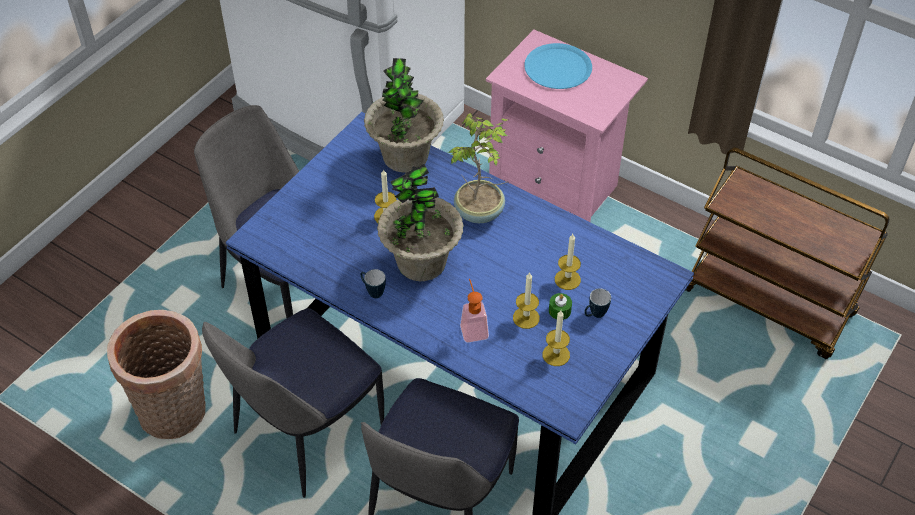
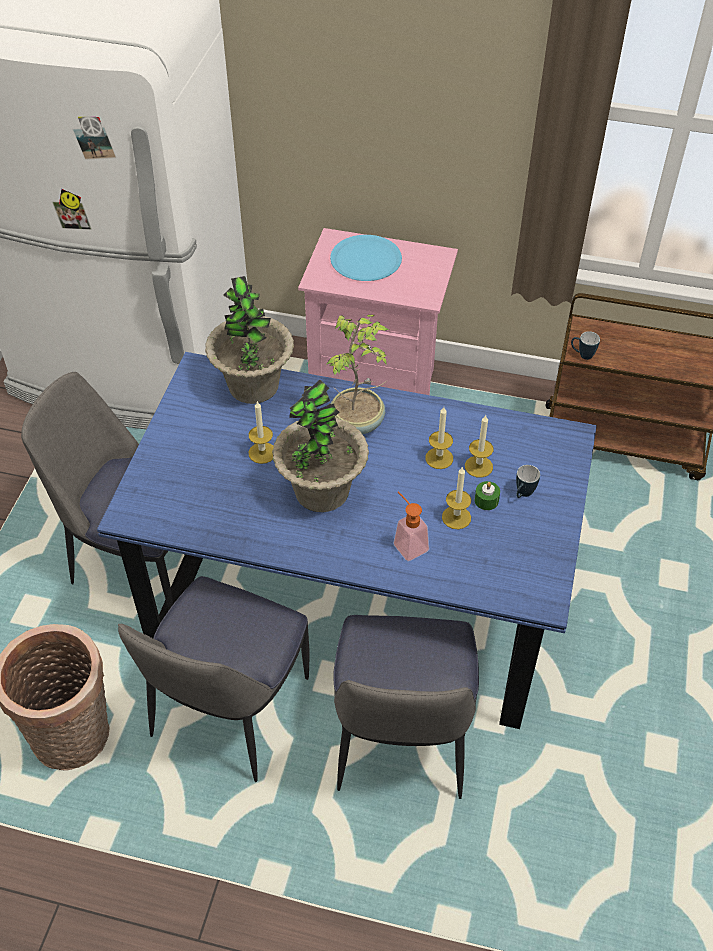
camera: 20 degrees left, 0 degrees up
(372, 292) = (284, 536): mug -> mug (582, 355)
(556, 354) = (504, 546): candle -> candle (439, 458)

